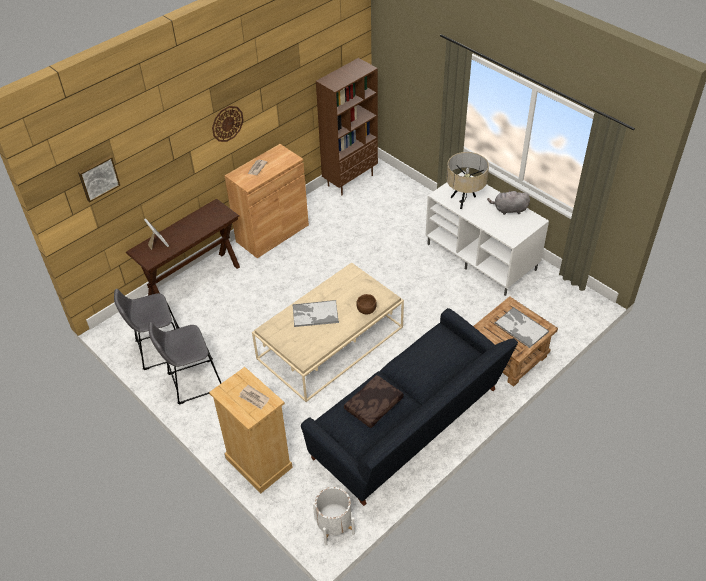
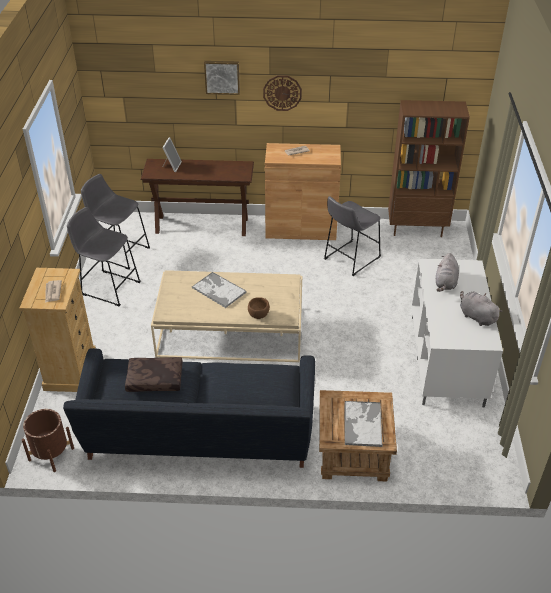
camera: 45 degrees right, 5 degrees down
(98, 178) = (134, 75): picture -> picture (222, 77)
(334, 526) = (51, 454): white planter -> brown planter
(336, 232) = (349, 259): none -> grey stool
(464, 200) = (445, 283): beige table lamp -> grey plush toy

